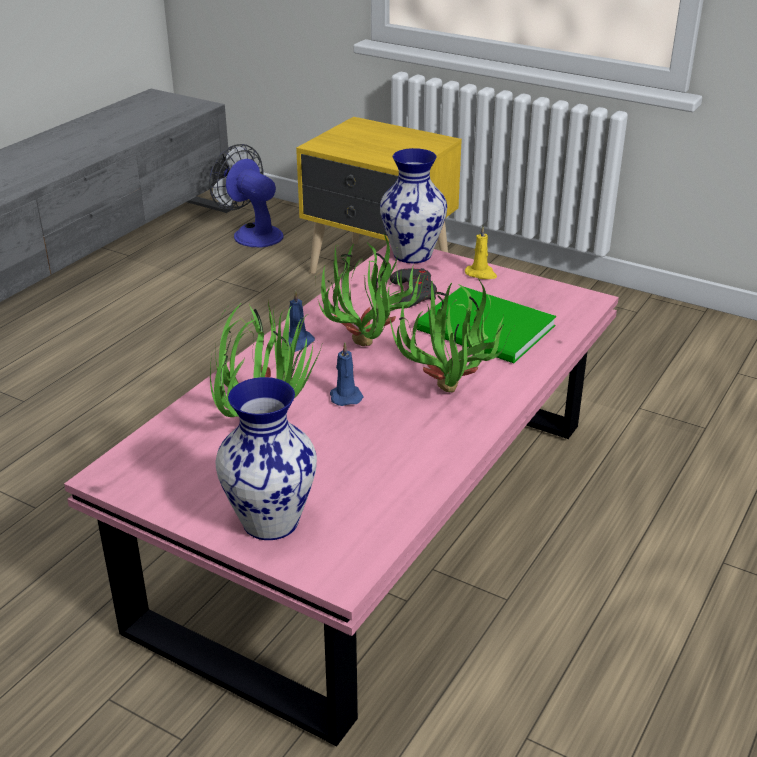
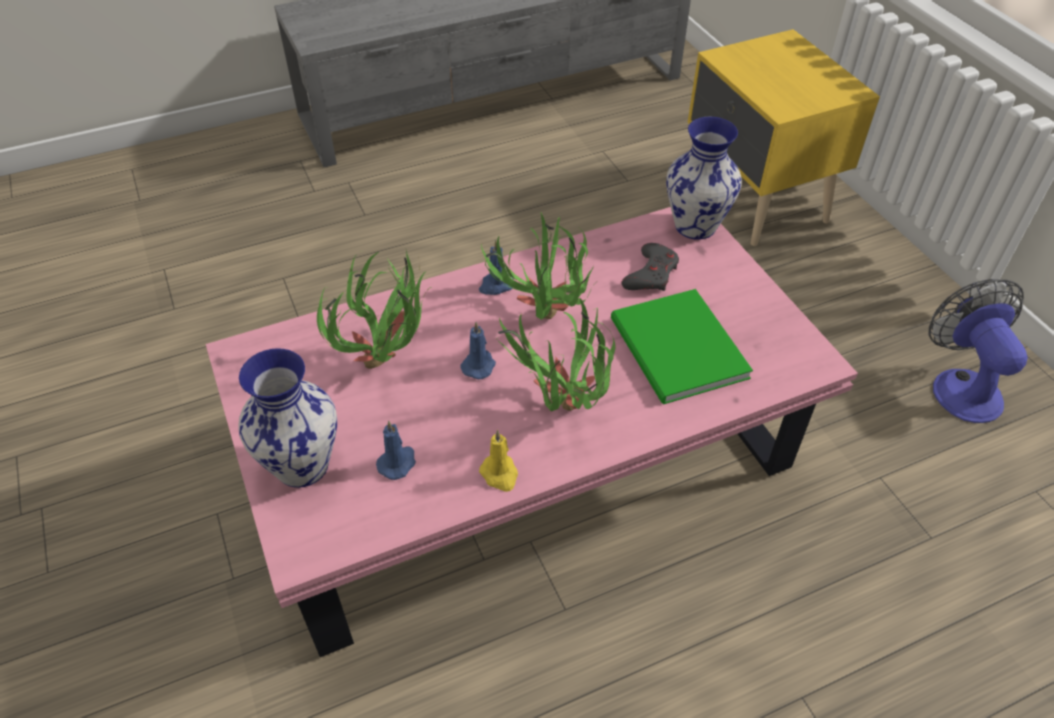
camera: 35 degrees right, 15 degrees up
(252, 233) = (673, 112): fan -> fan (960, 385)
(353, 482) = (398, 462): none -> blue candle
(481, 274) = (739, 279): yellow candle -> yellow candle (500, 474)

